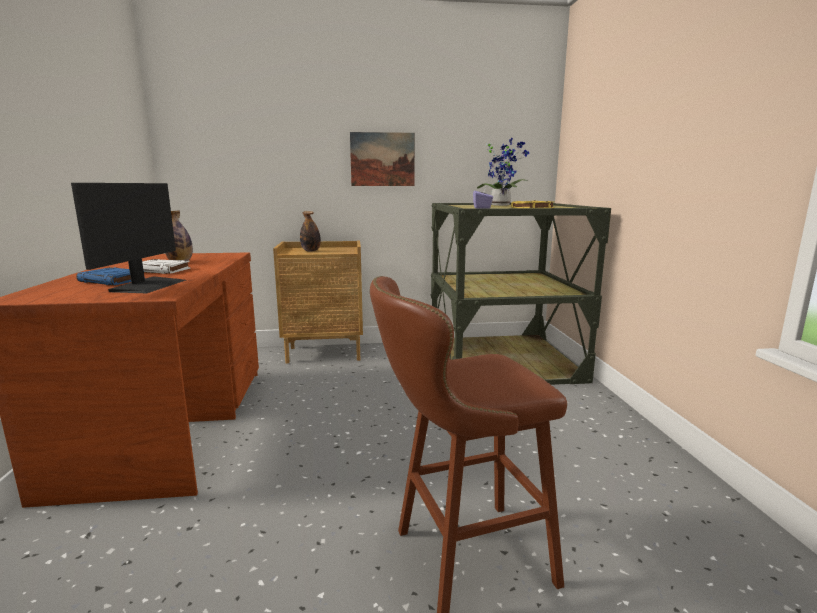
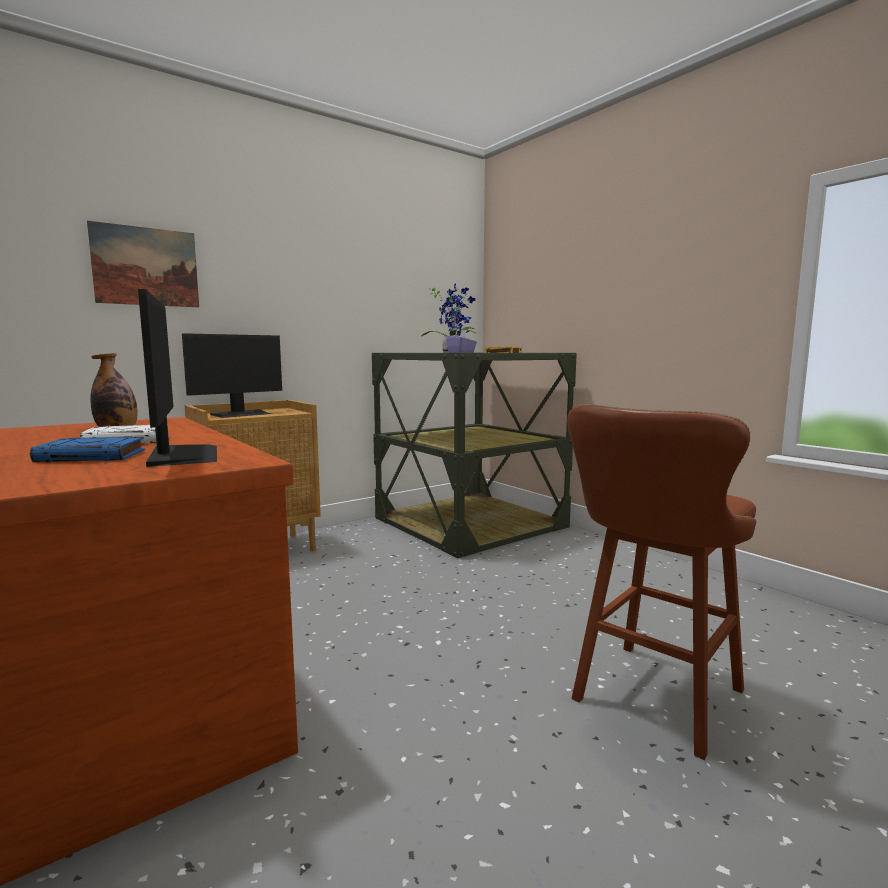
camera: 30 degrees left, 5 degrees down
(311, 251) = (241, 414): bottle -> monitor
(382, 159) = (313, 300): picture -> picture (146, 266)

